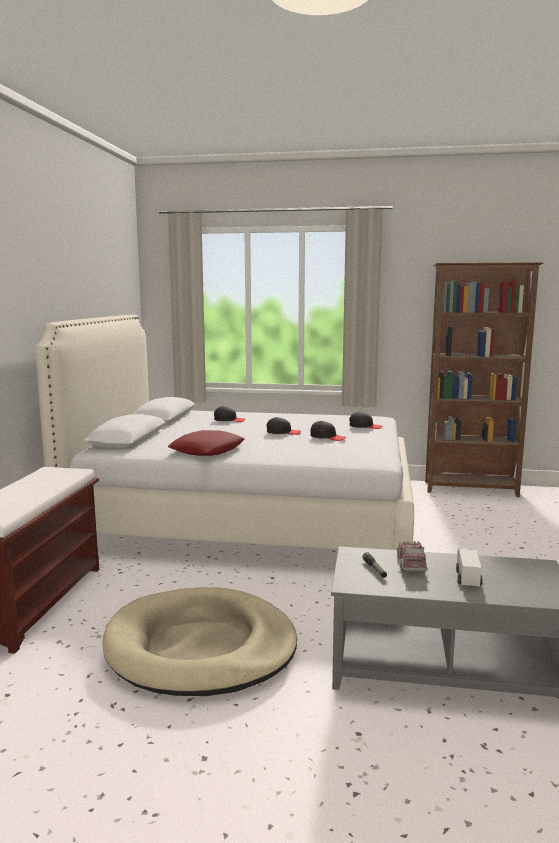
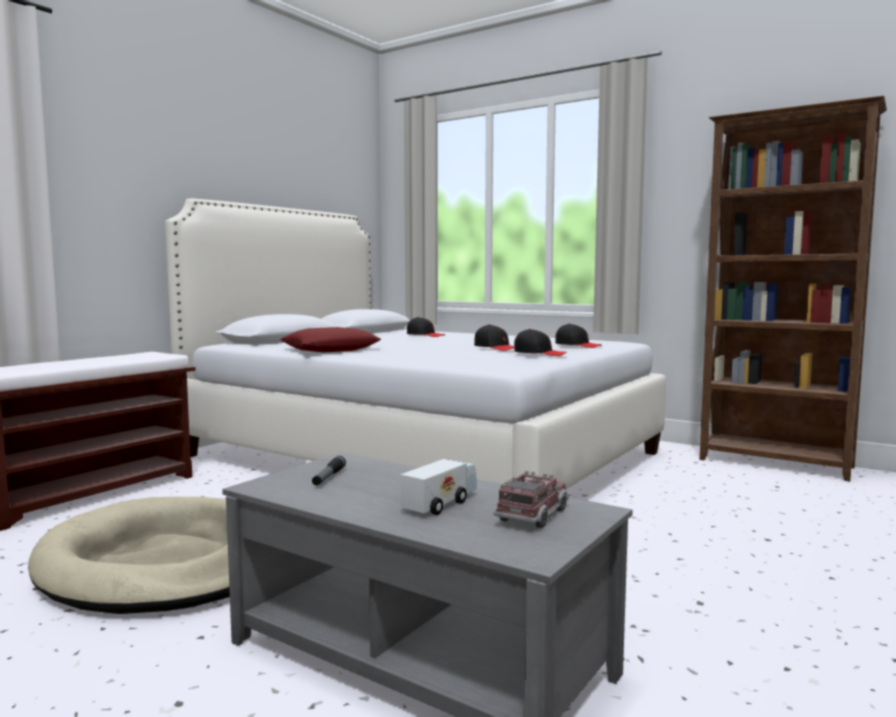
camera: 25 degrees right, 5 degrees down
(283, 433) = (456, 344): black cap -> black cap (539, 353)
(411, 564) = (389, 480): toy truck -> toy truck (532, 515)

